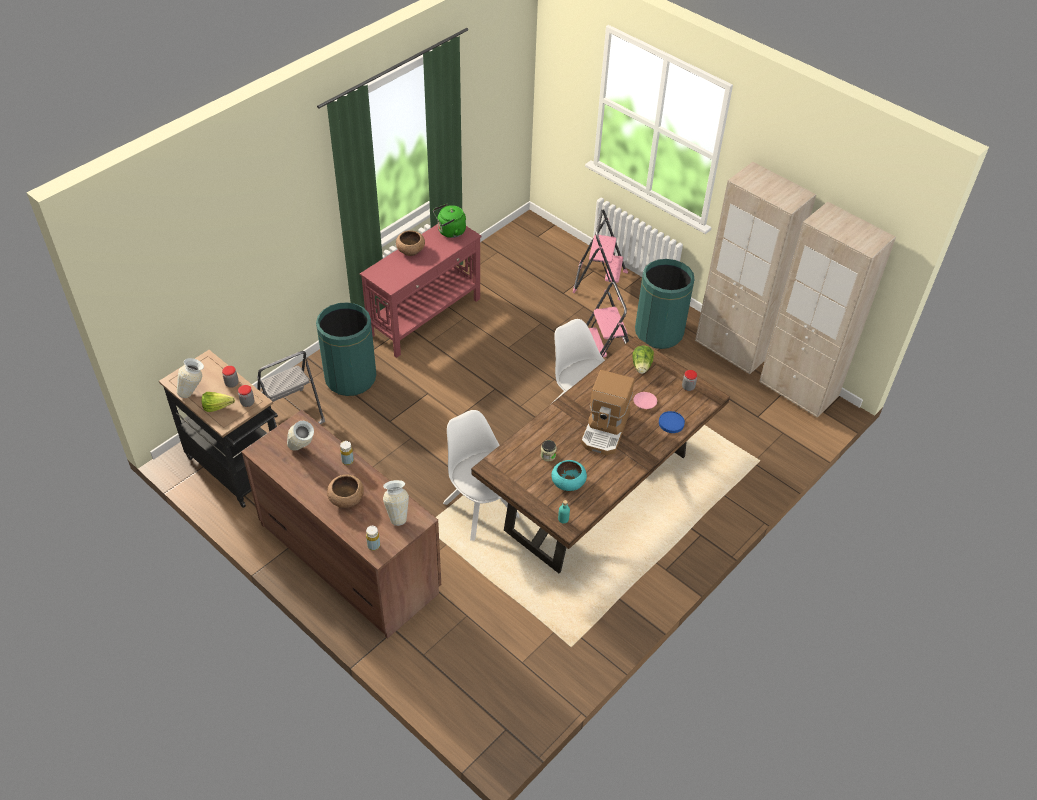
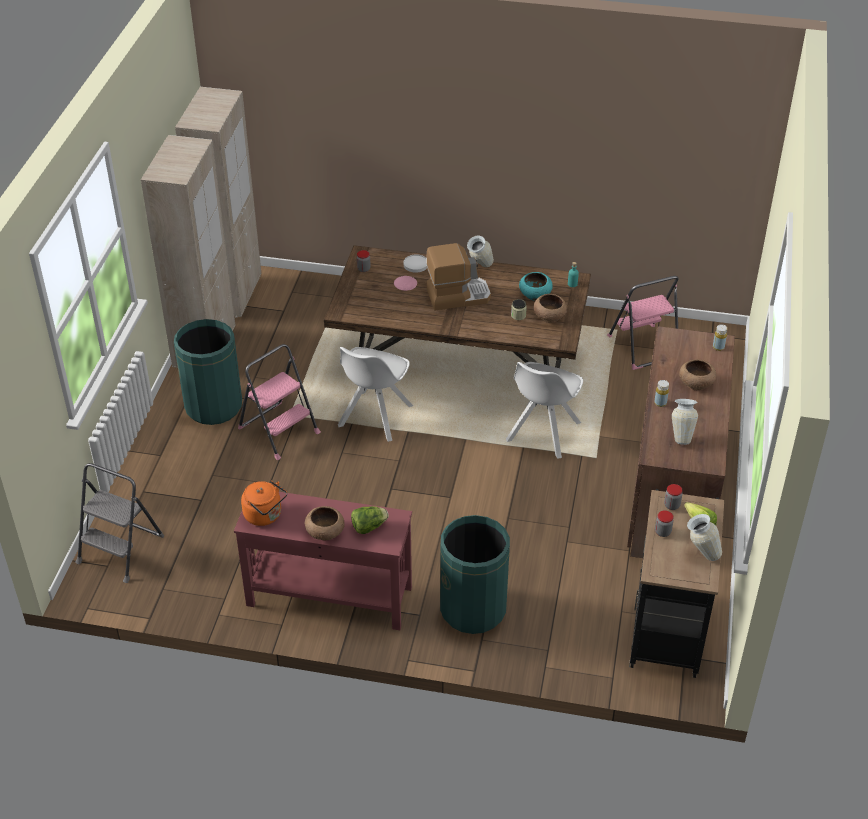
camera: 120 degrees left, 5 degrees down
(291, 416) = (566, 627): grey step ladder -> grey step ladder (123, 547)
(397, 514) = (677, 348): vase -> vase (479, 268)
(450, 232) = (265, 515): green kettle -> orange kettle
(530, 476) = (549, 316): none -> brown bowl
(597, 281) = (160, 481): pink step ladder -> pink step ladder (643, 348)
(641, 366) = (362, 302): lettuce -> lettuce (369, 527)
(671, 423) = (416, 264): blue plate -> white plate

